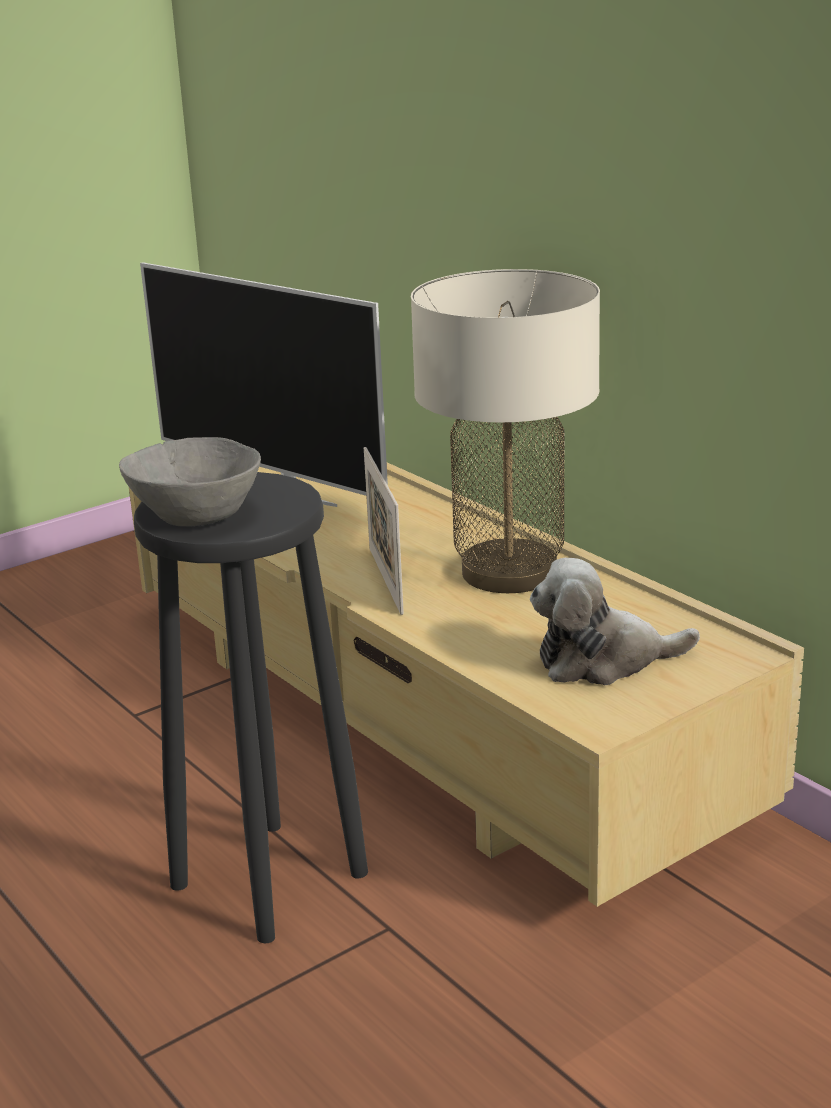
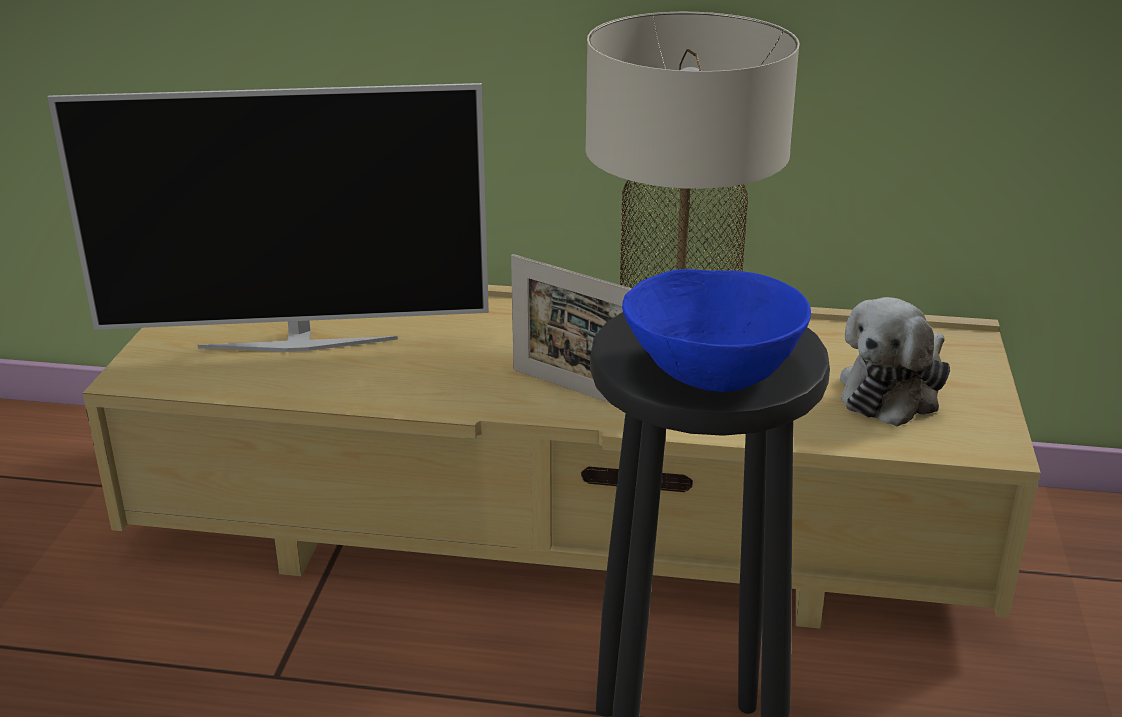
camera: 45 degrees left, 5 degrees up
(198, 515) = (714, 371): grey bowl -> blue bowl

